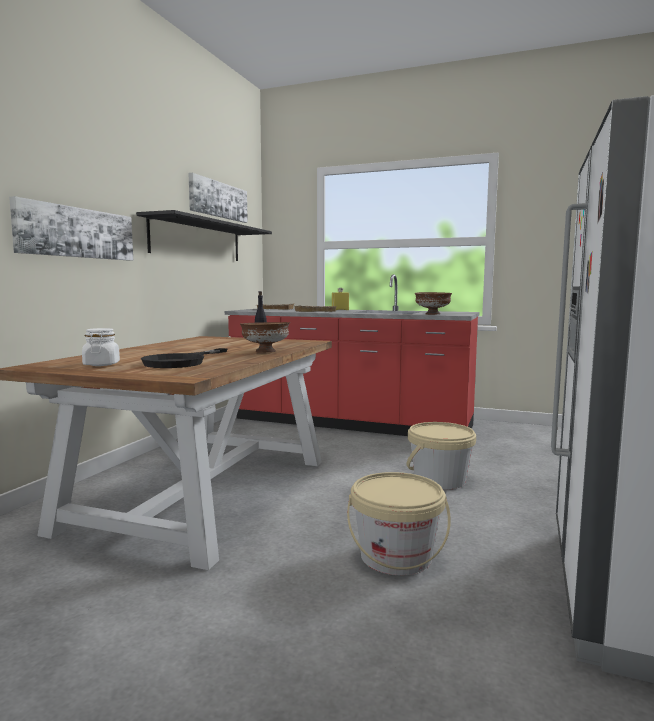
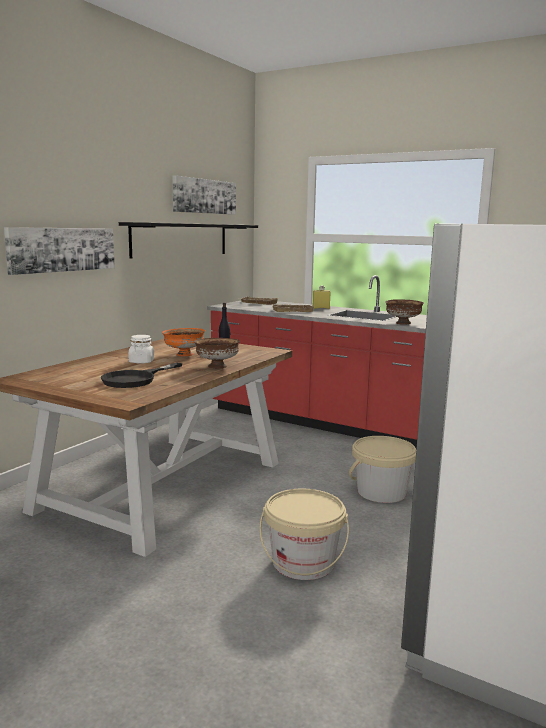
camera: 10 degrees right, 5 degrees up
(101, 364) = (70, 379): white jar -> white jar (141, 362)
(220, 346) = (183, 355): none -> orange bowl

